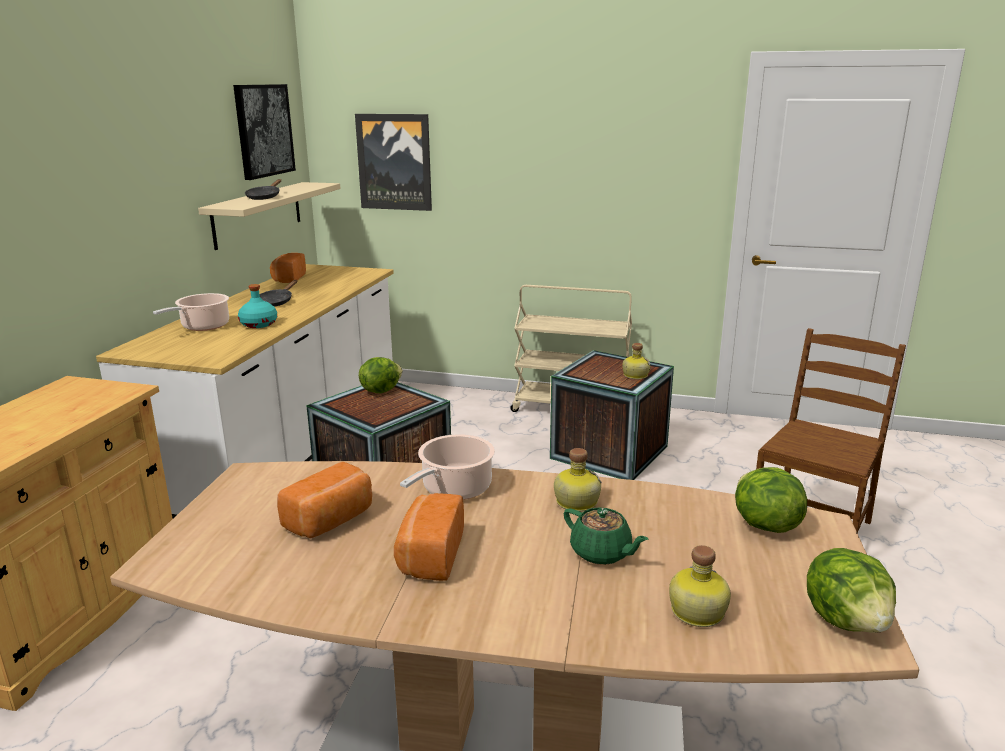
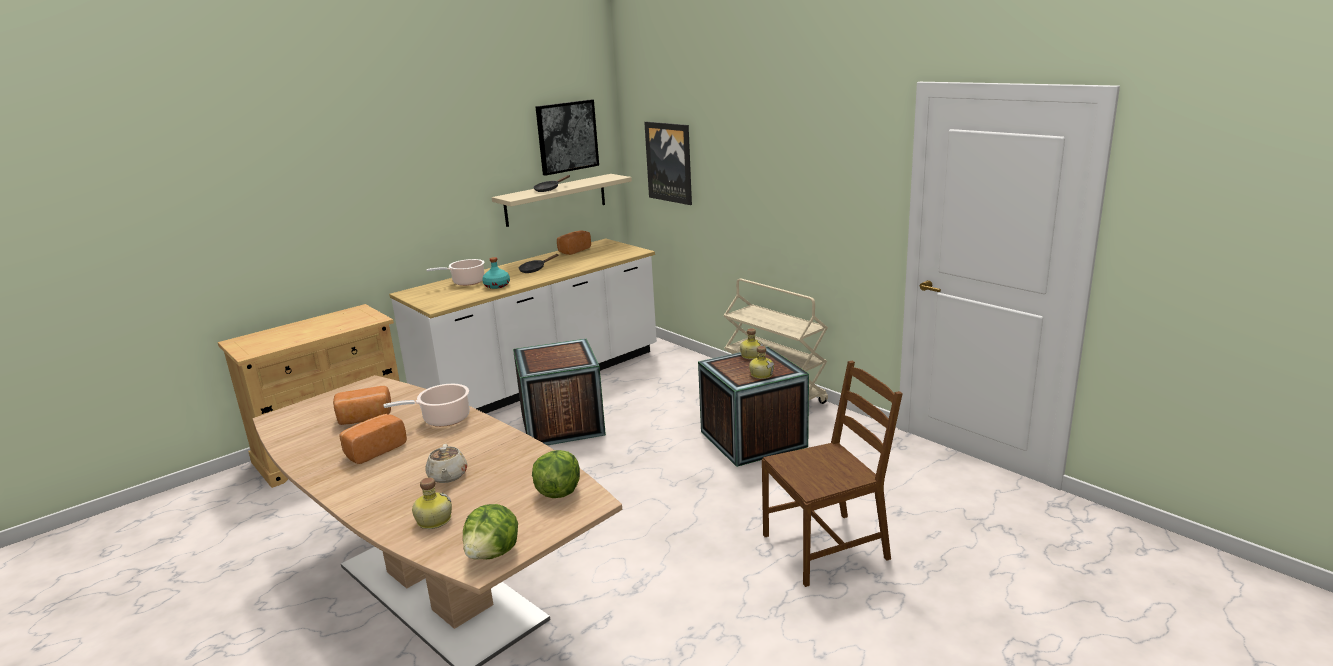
camera: 35 degrees right, 0 degrees up
(380, 390) = (568, 348): lettuce -> none
(575, 501) = (487, 445): bottle -> bottle (751, 355)
(602, 553) = (447, 476): green teapot -> beige teapot

